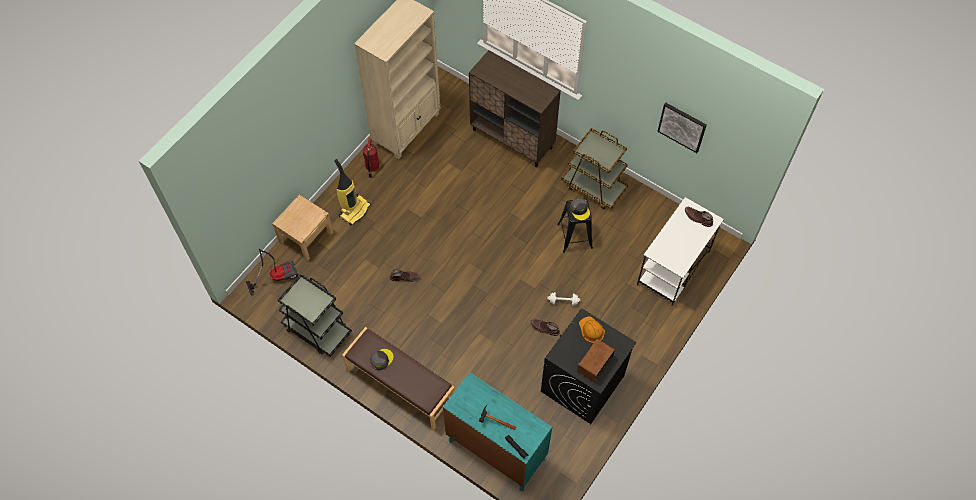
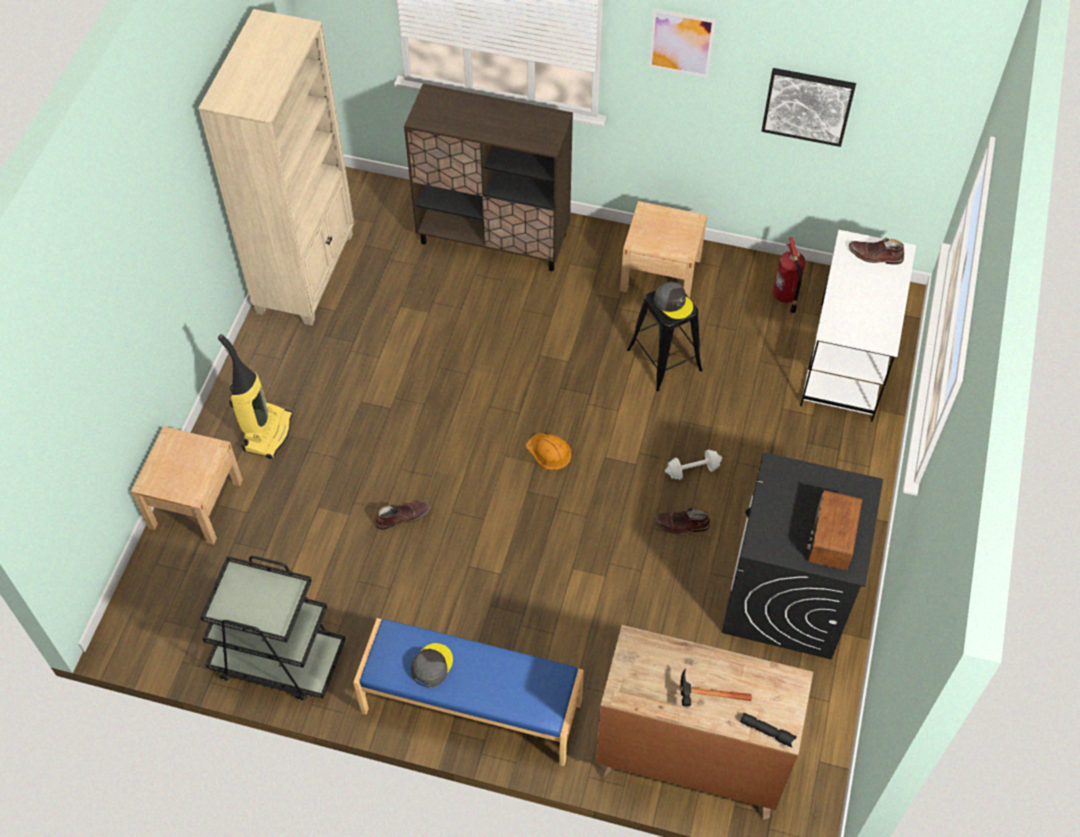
camera: 20 degrees left, 5 degrees down
(276, 276) = (166, 588): vacuum cleaner -> none
(372, 167) = (270, 352): fire extinguisher -> fire extinguisher (785, 296)
(400, 386) = (471, 708): brown bench -> blue bench
(496, 449) = (689, 760): turquoise dresser -> brown dresser
(591, 330) = (798, 483): orange hard hat -> orange hard hat (549, 452)
(594, 187) = (660, 274): brown cart -> beige nightstand
(621, 74) = (681, 43): none -> picture

